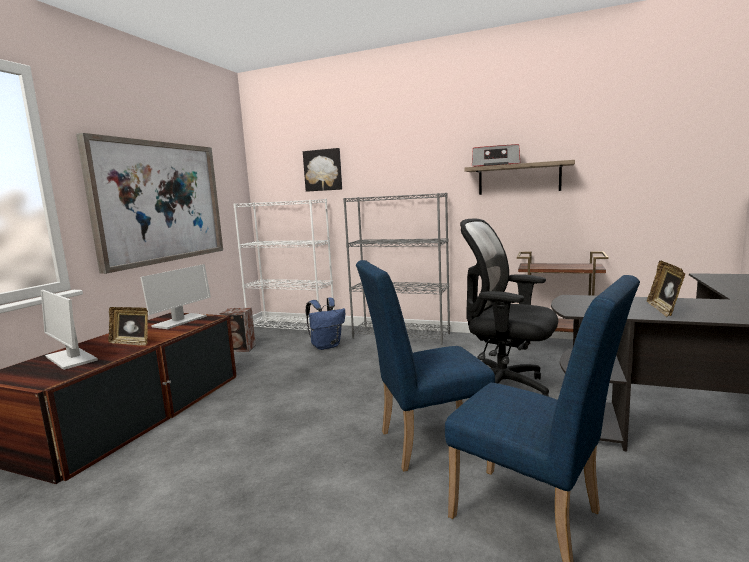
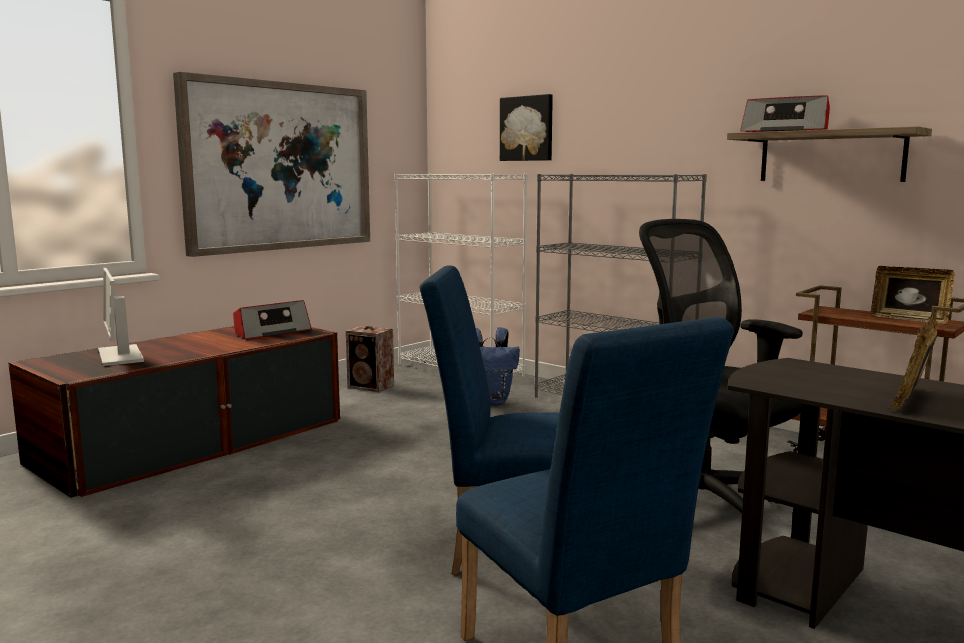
camera: 20 degrees right, 0 degrees up
(131, 343) = (195, 348): picture frame -> picture frame (909, 319)
(179, 321) = (271, 332): monitor -> radio

